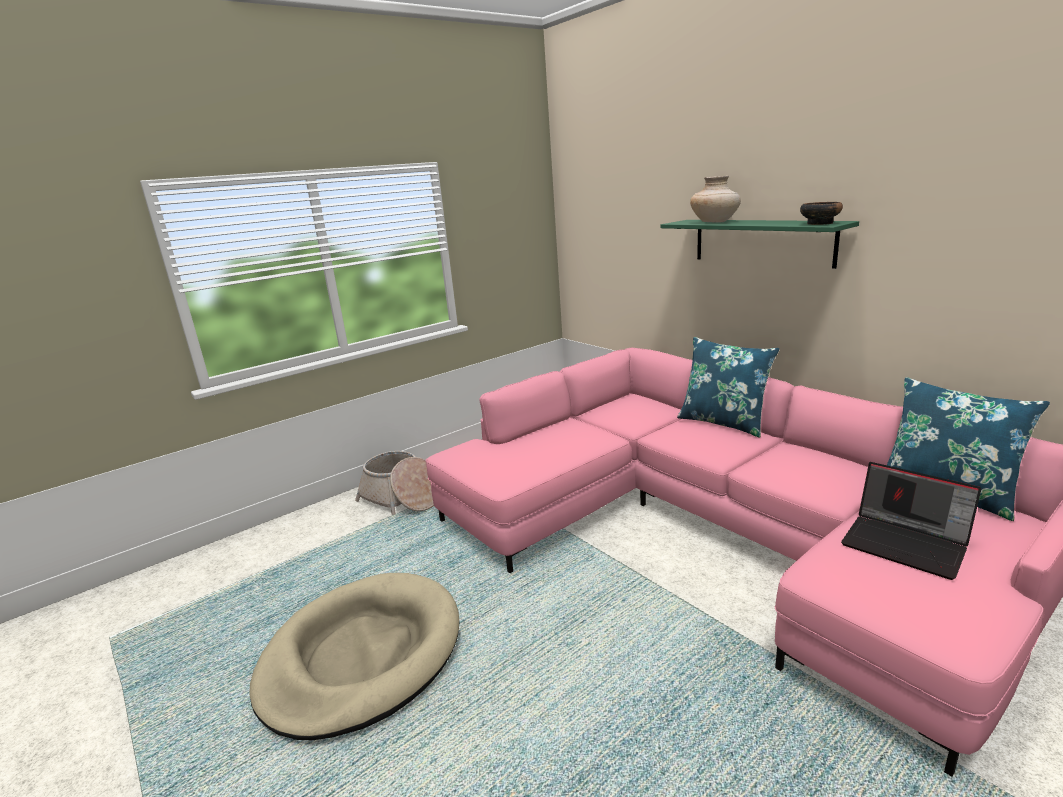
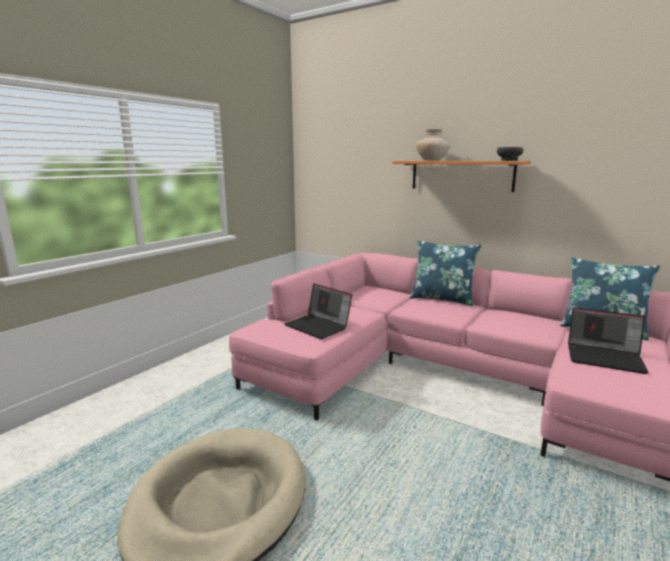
camera: 20 degrees left, 5 degrees down
(402, 498) = (193, 375): basket -> none
(528, 456) = (318, 326): none -> laptop
(761, 242) = (461, 175): green shelf -> orange shelf

